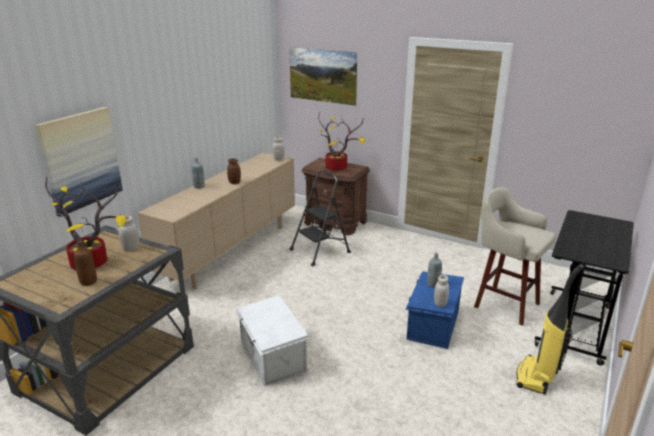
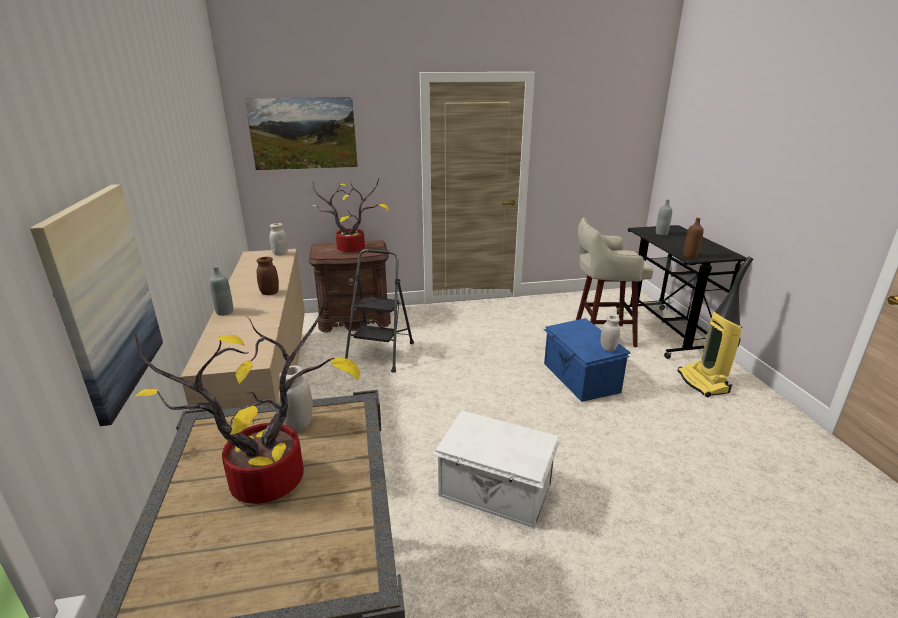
camera: 40 degrees left, 0 degrees up
(88, 282) = (325, 508): brown bottle -> brown bottle (690, 256)
(433, 284) = (574, 334): grey bottle -> grey bottle (661, 233)

